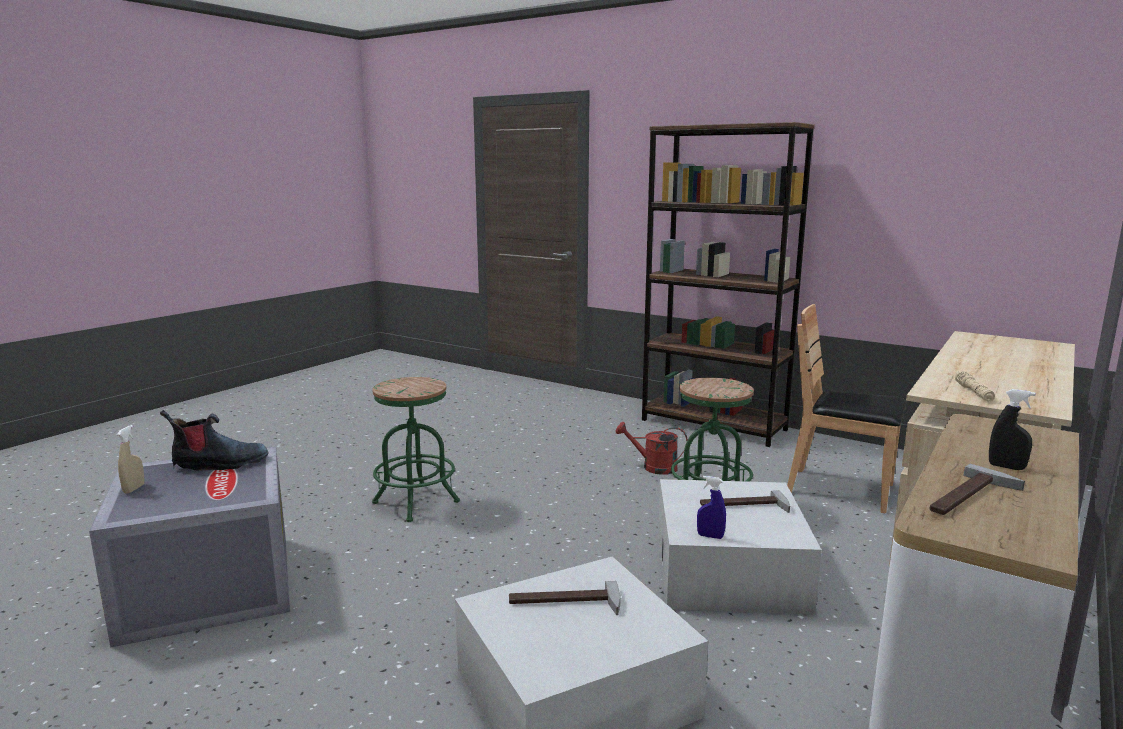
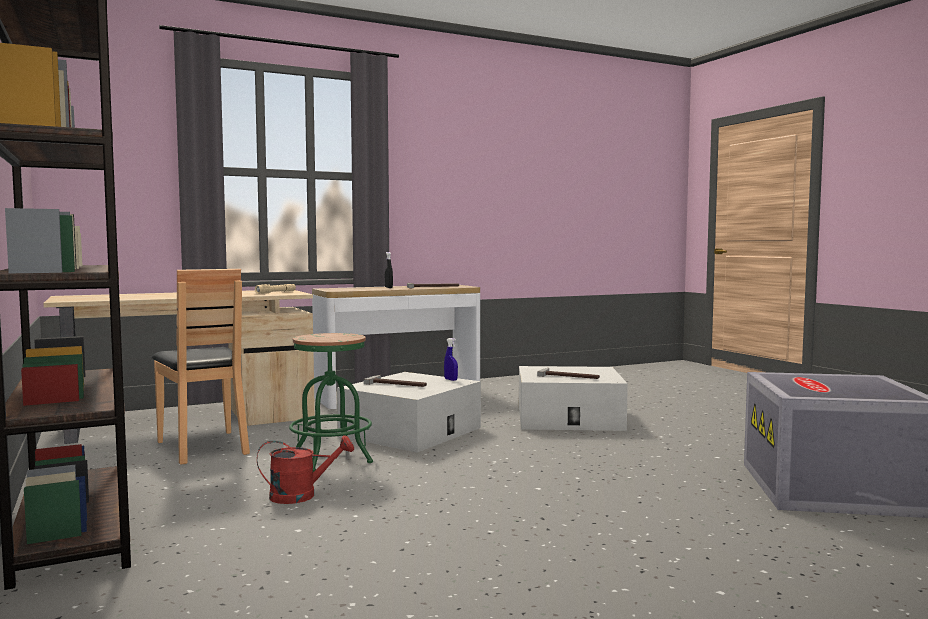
camera: 150 degrees left, 10 degrees down
(134, 489) = (891, 387): beige spray bottle -> none
(219, 464) = (829, 392): boot -> none
(416, 502) = (621, 516): green stool -> none
(653, 467) = (301, 495): red watering can -> red watering can turned 60 degrees counterclockwise

